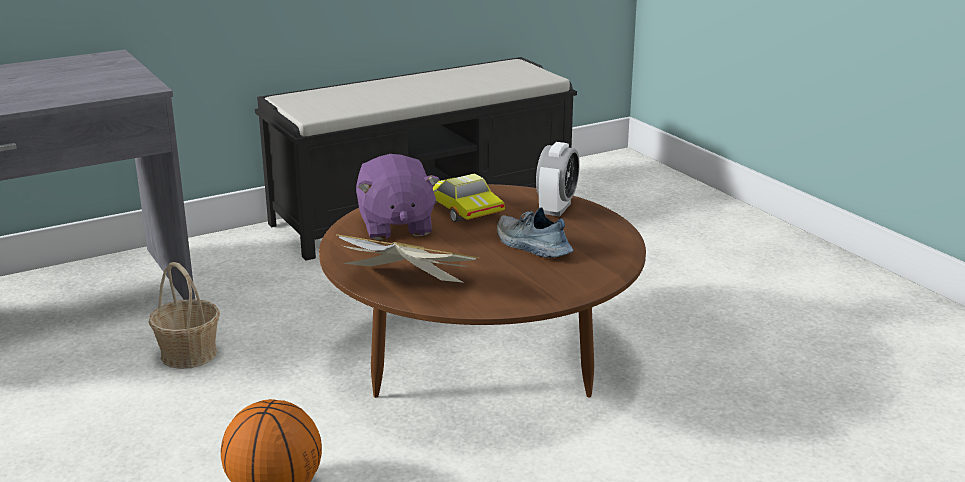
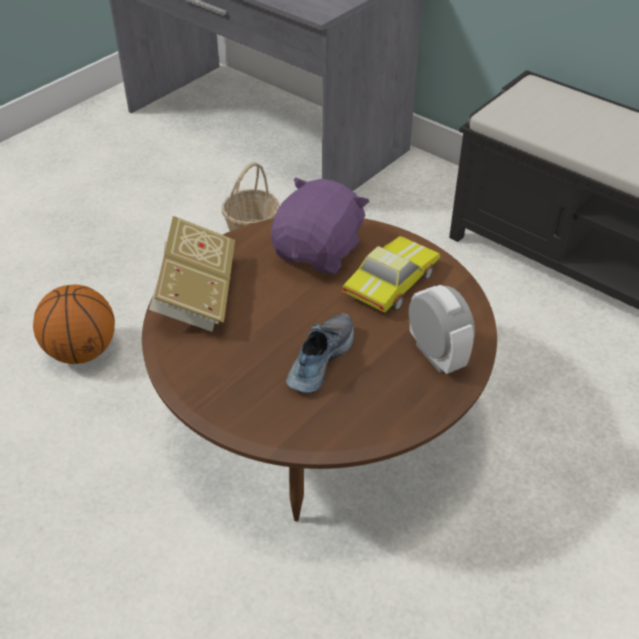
camera: 70 degrees right, 20 degrees up
(395, 226) = (319, 252): purple plush toy -> purple plush toy turned 150 degrees clockwise
(556, 208) = (436, 355): alarm clock -> alarm clock turned 120 degrees counterclockwise

